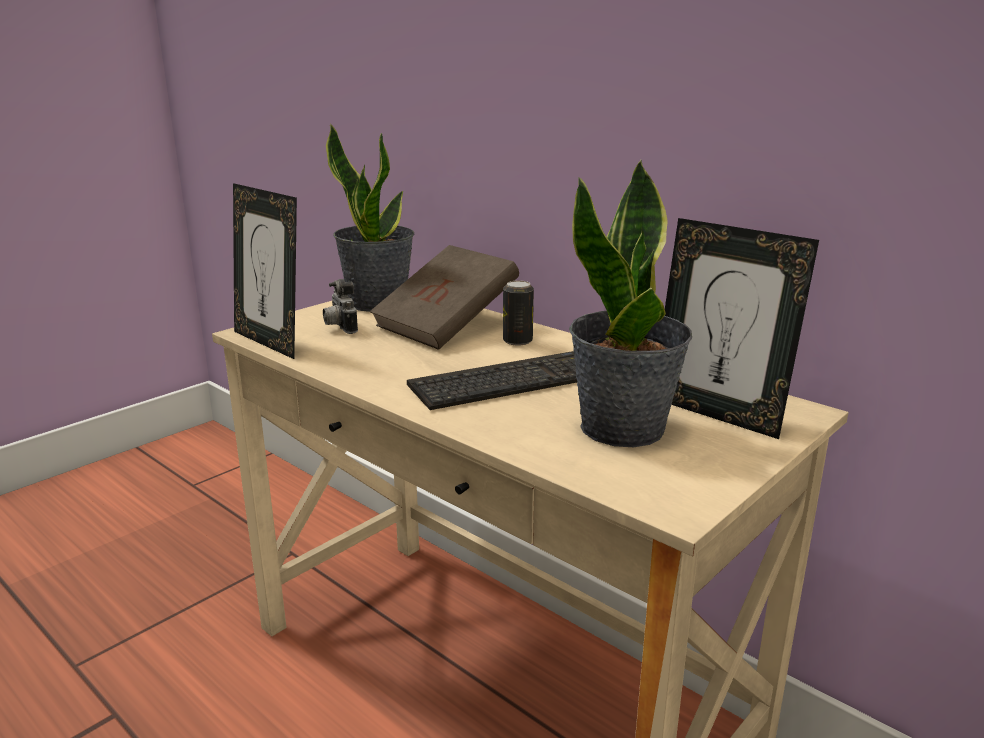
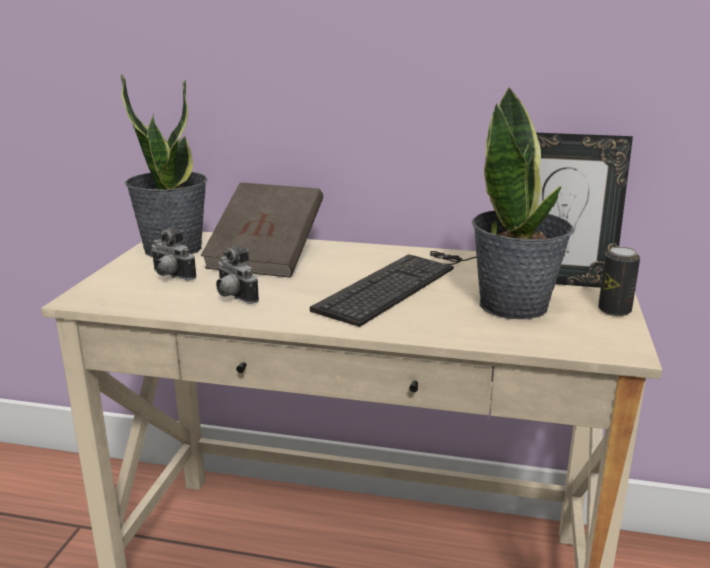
camera: 30 degrees left, 0 degrees up
(271, 342) = (122, 303): picture frame -> none
(363, 357) = (233, 297): none -> camera
(517, 341) = (344, 257): can -> can (614, 310)

